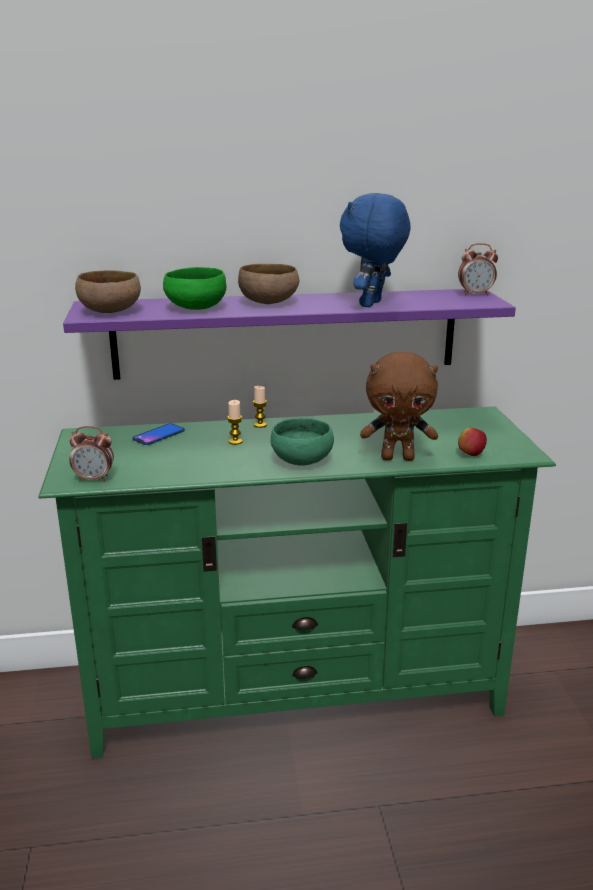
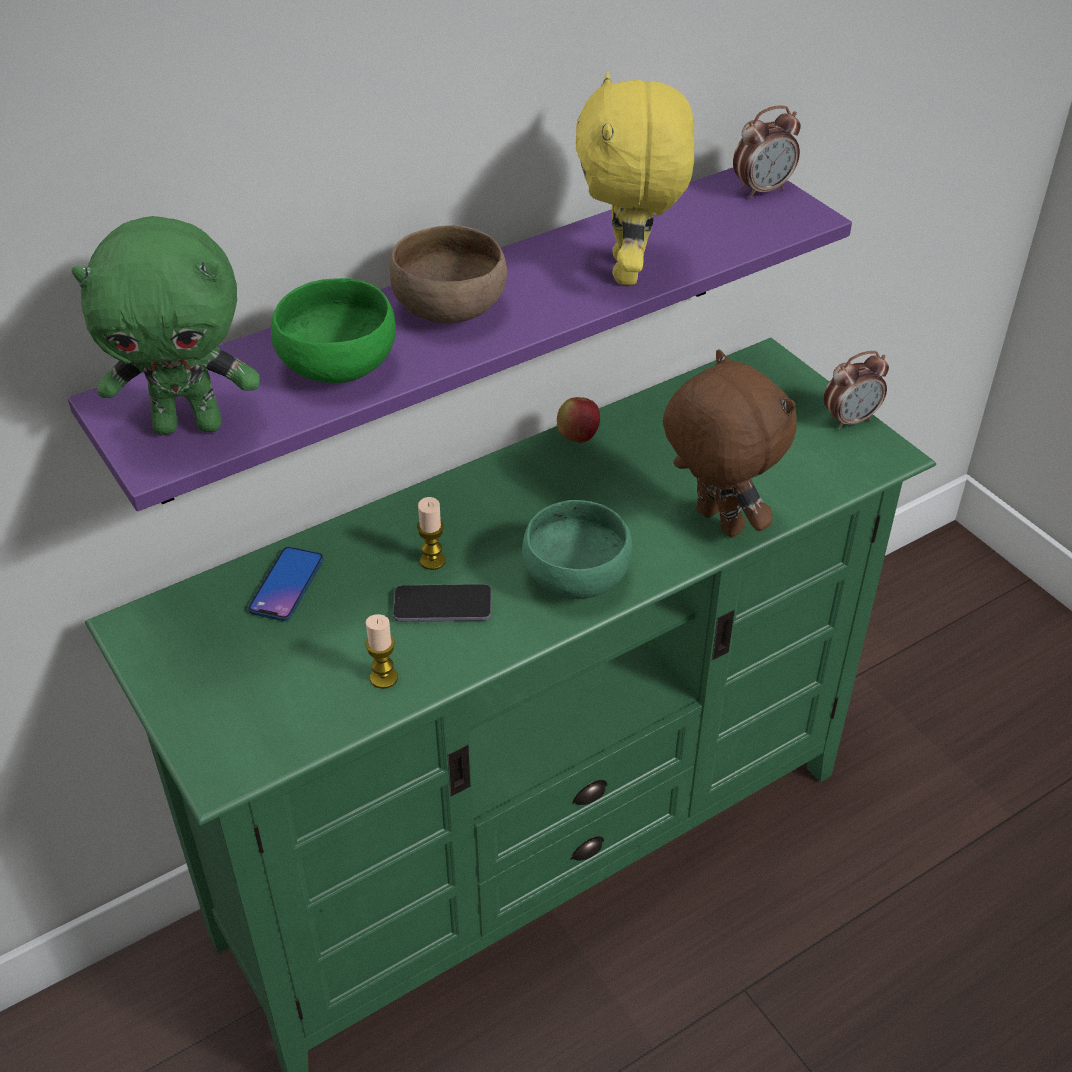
camera: 25 degrees left, 20 degrees up
(94, 479) = (267, 745): alarm clock -> alarm clock (850, 420)
(112, 311) = (190, 424): brown bowl -> green plush toy
(224, 456) = (442, 606): none -> phone
(260, 425) = (440, 500): candle -> candle (384, 678)
(372, 304) = (630, 271): blue plush toy -> yellow plush toy
(398, 458) = (715, 522): brown plush toy -> brown plush toy turned 105 degrees counterclockwise
(471, 454) = (813, 479): apple -> apple (578, 437)

